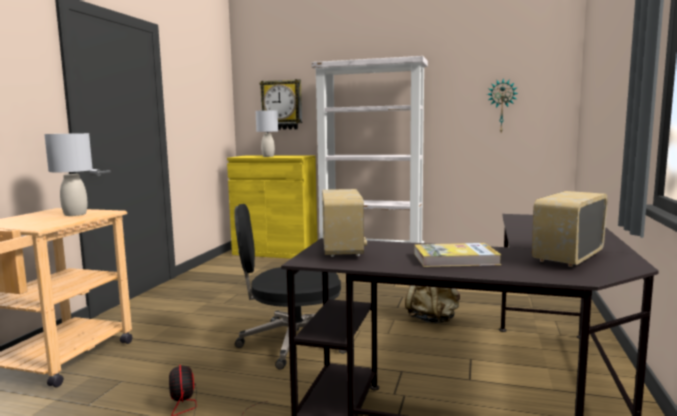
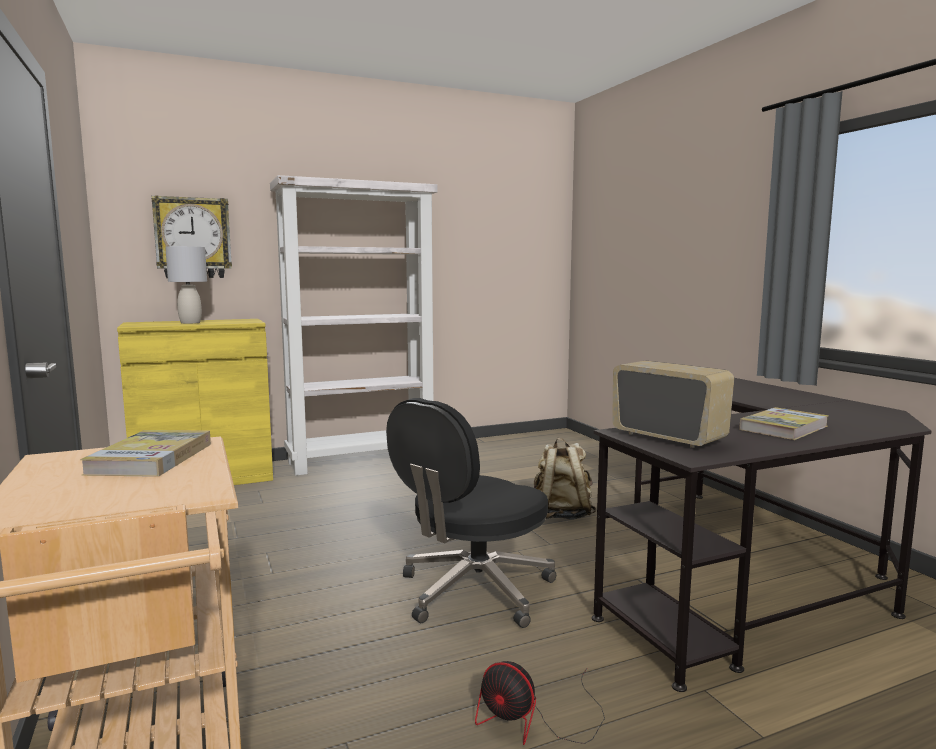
camera: 40 degrees left, 0 degrees up
(75, 214) = (151, 458): grey table lamp -> book
(502, 106) = (500, 253): wall clock -> none
(567, 257) = (833, 411): radio -> none

